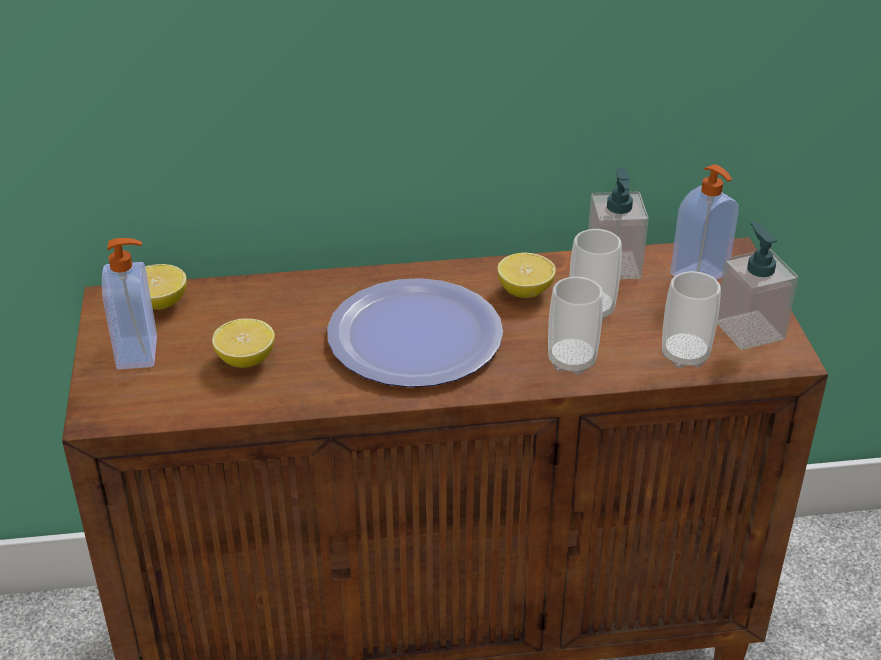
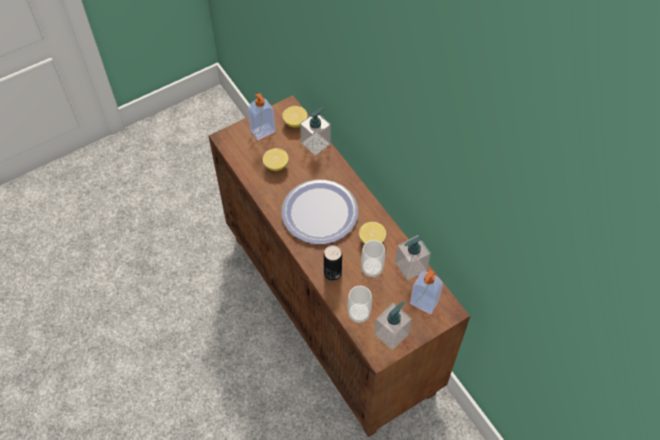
camera: 65 degrees right, 20 degrees up
(239, 292) = (316, 143): none -> soap dispenser
(572, 361) = (332, 273): cup -> can

